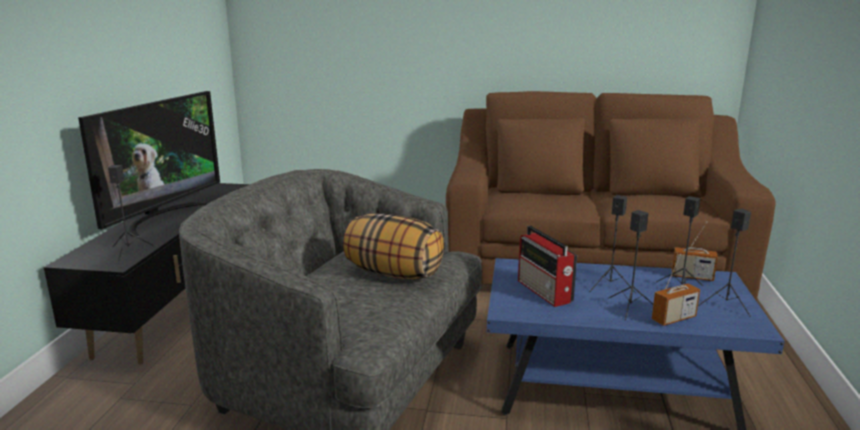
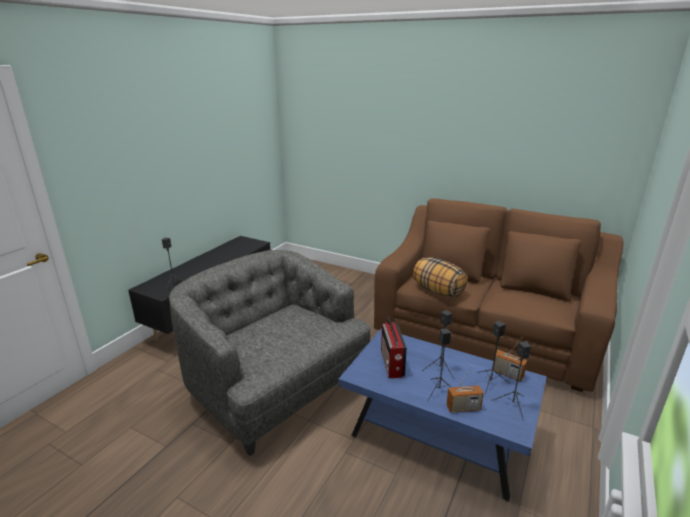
camera: 20 degrees right, 5 degrees up
(162, 217) = (206, 262): television -> none
(393, 273) = (300, 332): pillow -> pillow (437, 291)

